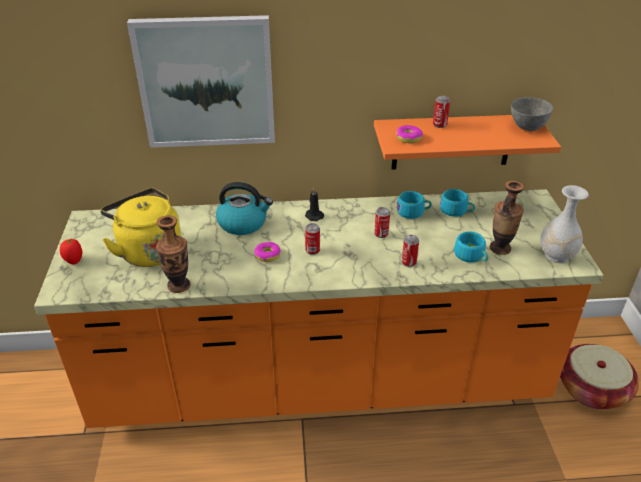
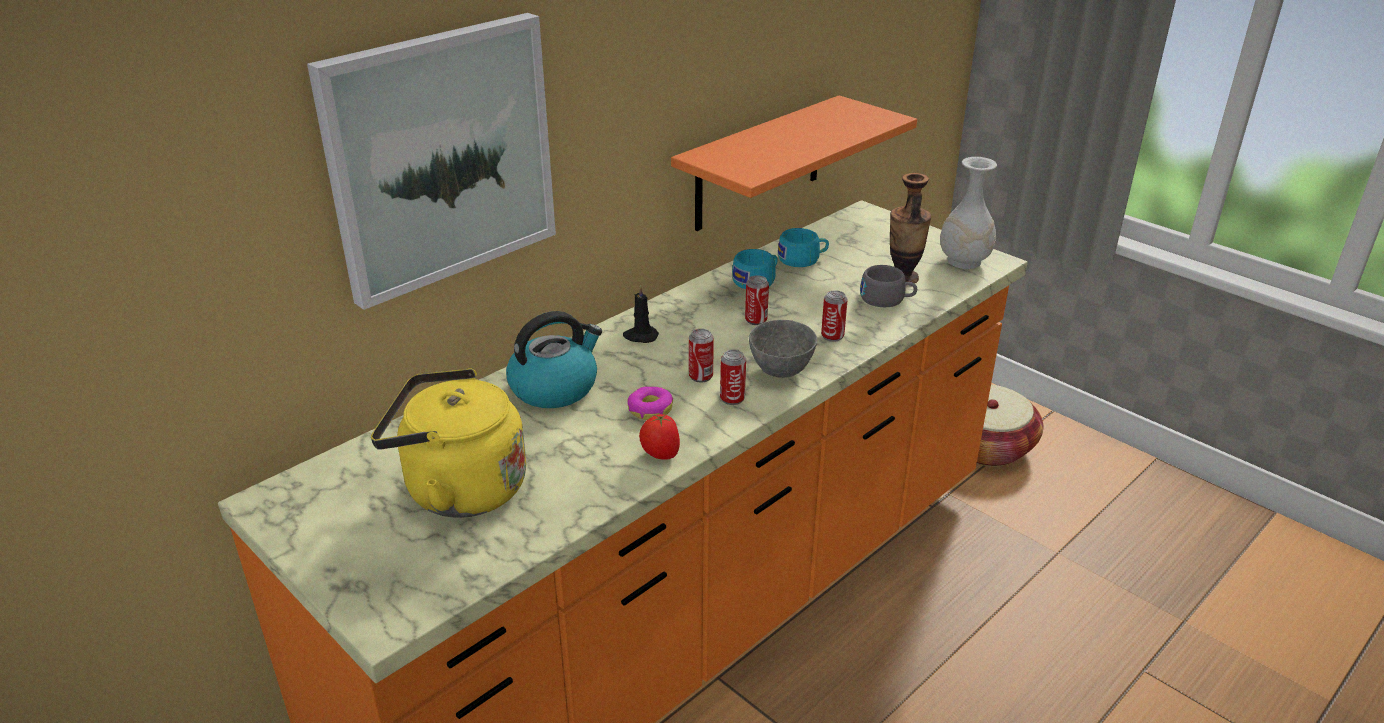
camera: 40 degrees left, 5 degrees down
(74, 260) = (344, 566): tomato -> tomato (660, 455)
(179, 285) = (580, 508): vase -> none
(409, 138) = (749, 162): donut -> none
(439, 125) = (759, 137): can -> can (732, 399)
(471, 256) = (887, 299): turquoise cup -> grey cup
(528, 128) = (857, 111): grey bowl -> grey bowl (782, 372)

